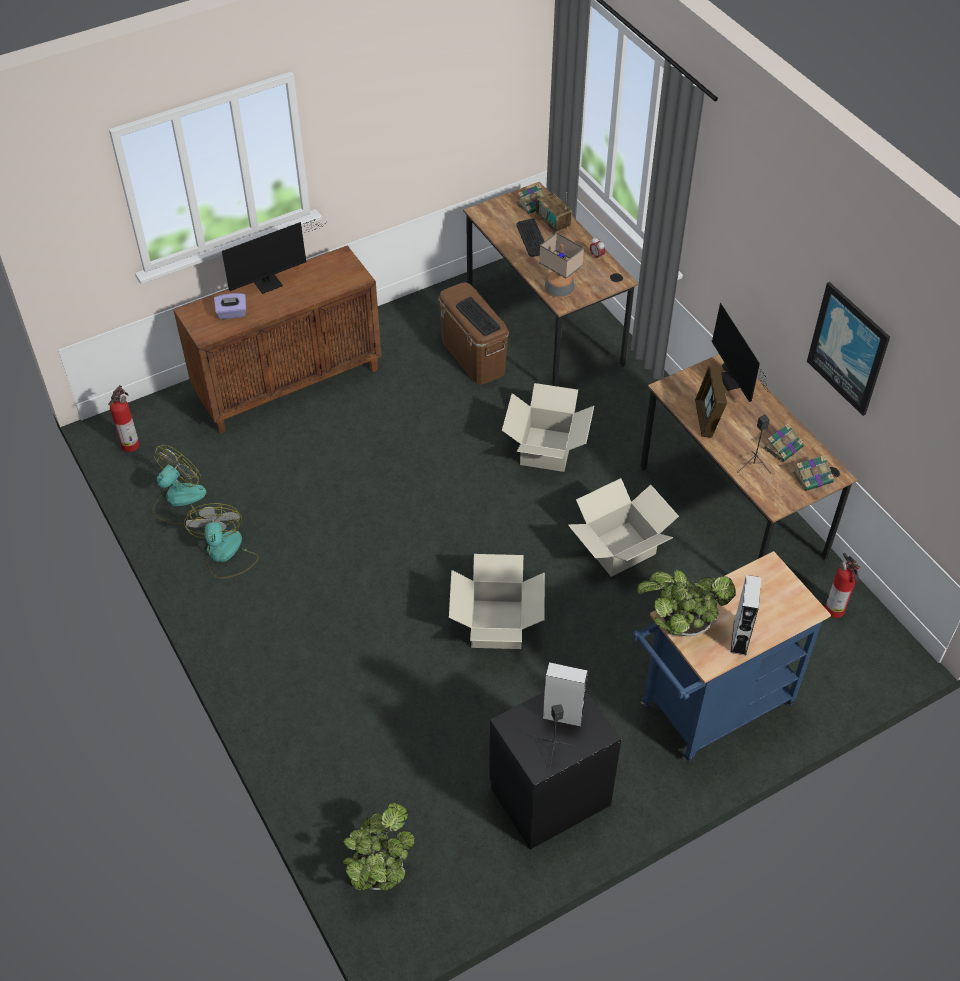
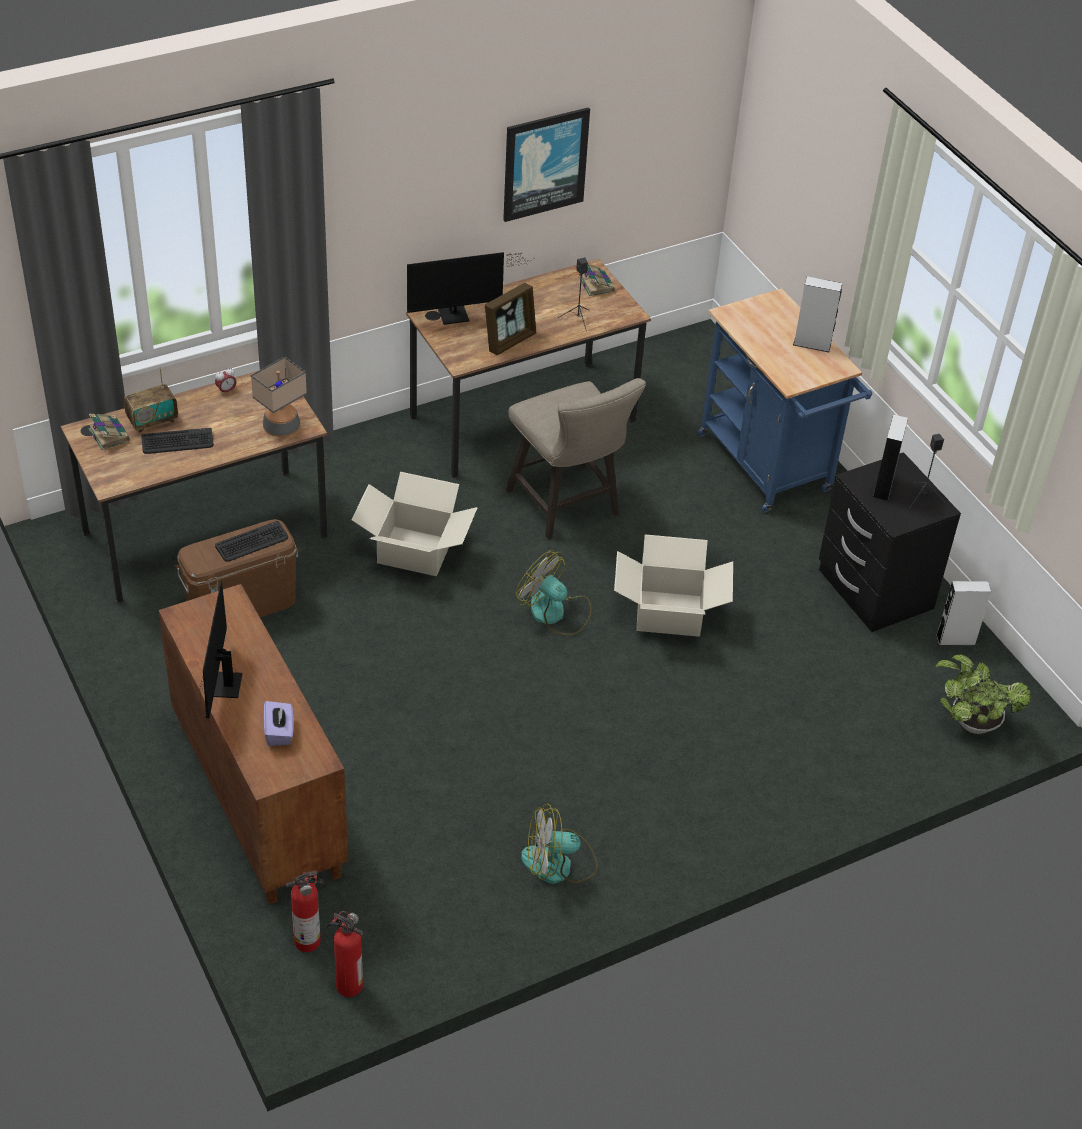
camera: 90 degrees left, 5 degrees down
(178, 501) = (462, 920): fan -> fan (555, 613)
(272, 282) = (221, 689): monitor -> monitor turned 150 degrees counterclockwise
(489, 866) = (955, 640): none -> grey speaker
(619, 548) = (568, 507): cardboard box -> beige stool
(680, 625) = (800, 378): potted plant -> none
(707, 419) = (510, 341): picture frame -> picture frame turned 45 degrees counterclockwise
(783, 447) = (554, 296): book -> none
(835, 611) = (653, 369): fire extinguisher -> fire extinguisher (309, 940)

